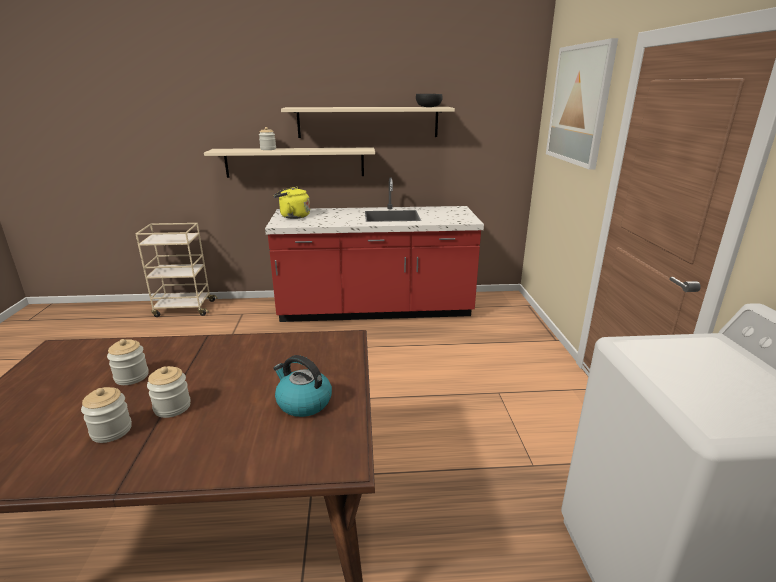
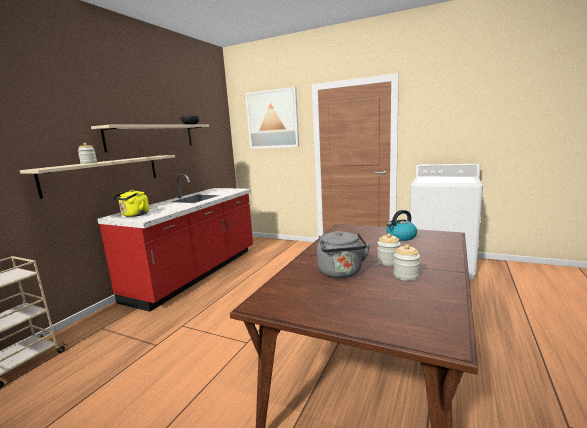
camera: 60 degrees left, 10 degrees down
(131, 377) = (341, 273): jar -> grey kettle

